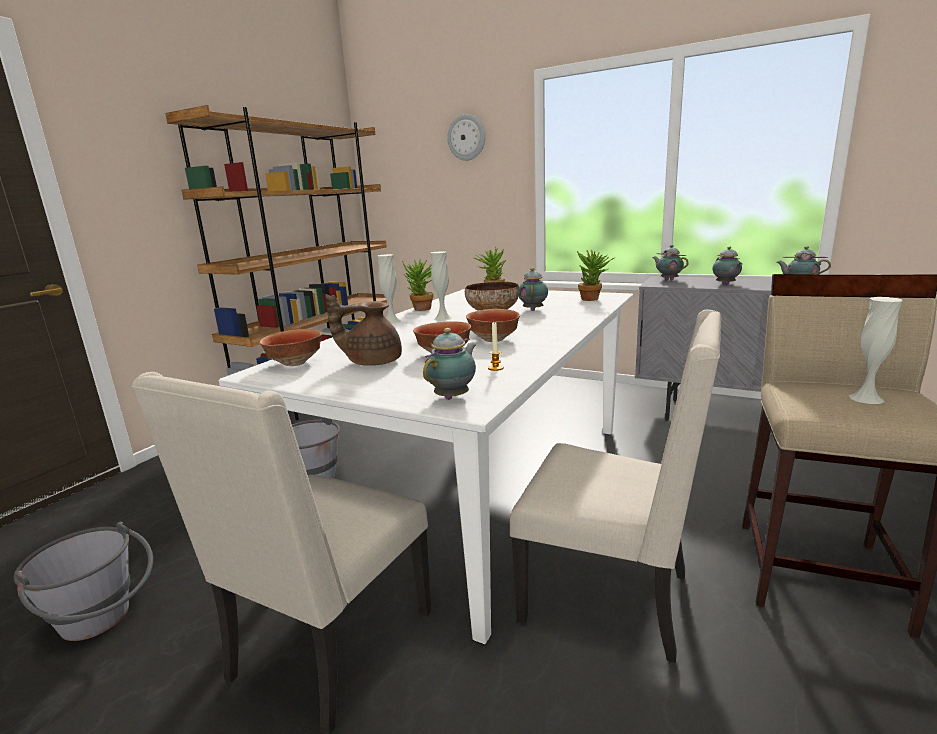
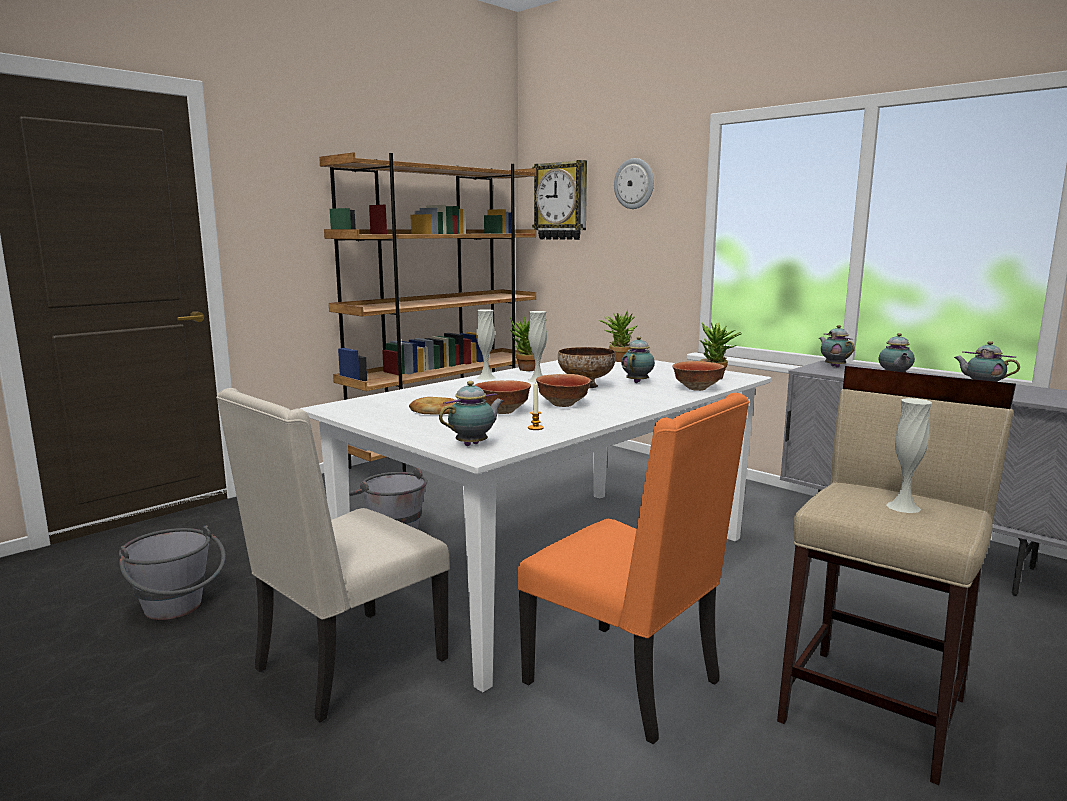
camera: 15 degrees right, 5 degrees down
(295, 363) = (368, 403): bowl -> bowl (697, 389)
(372, 362) = (434, 410): brown teapot -> bread
(398, 158) = (561, 201): none -> wall clock
(610, 597) = (627, 683): beige chair -> orange chair

